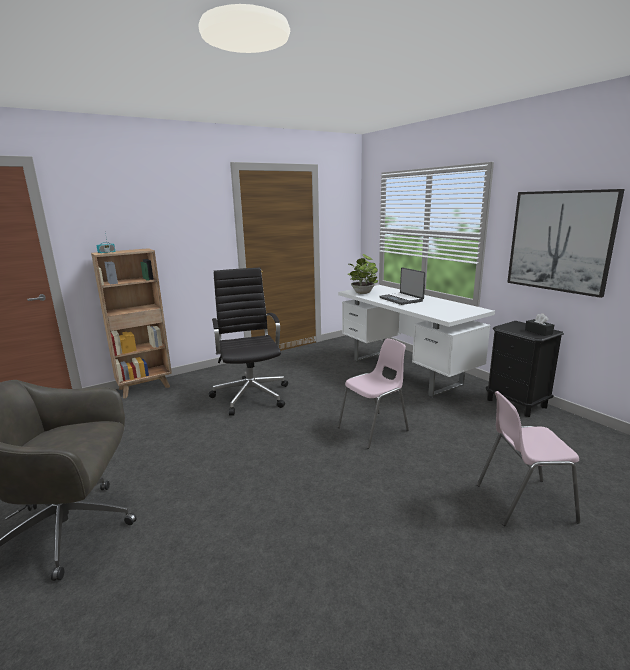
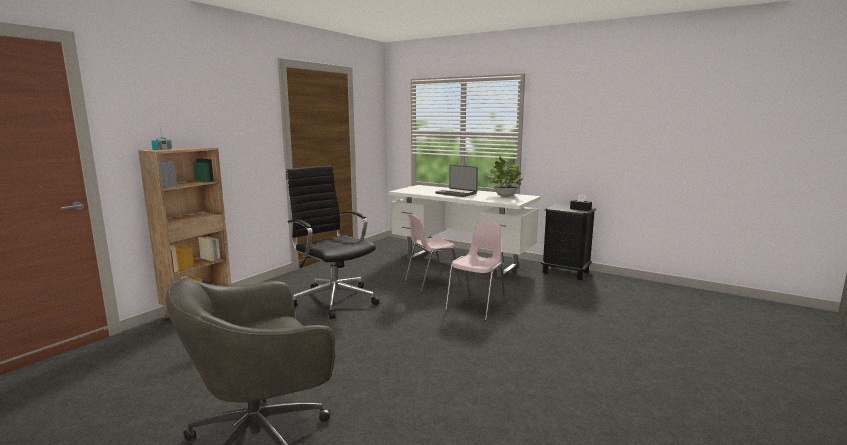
camera: 25 degrees left, 5 degrees down
(363, 292) = (413, 190): potted plant -> potted plant (504, 195)
(523, 502) = (623, 331): pink chair -> pink chair (431, 283)
(559, 241) = (586, 136): picture -> none

